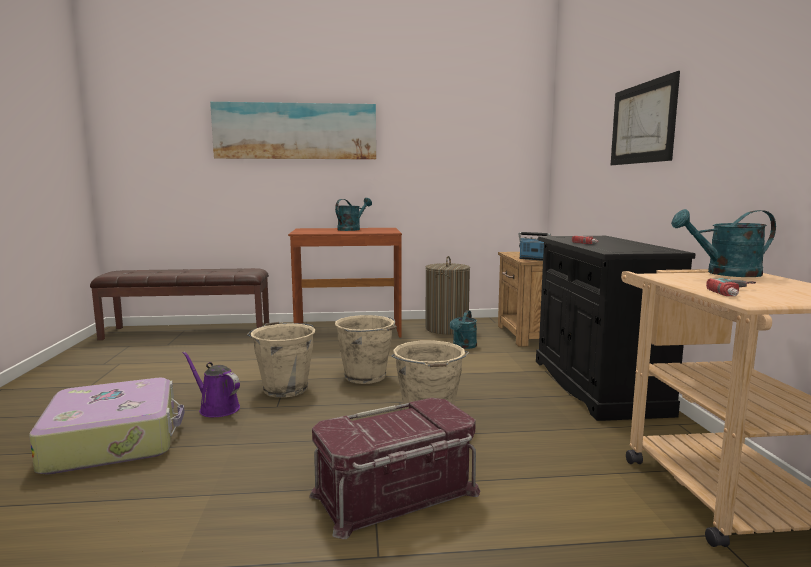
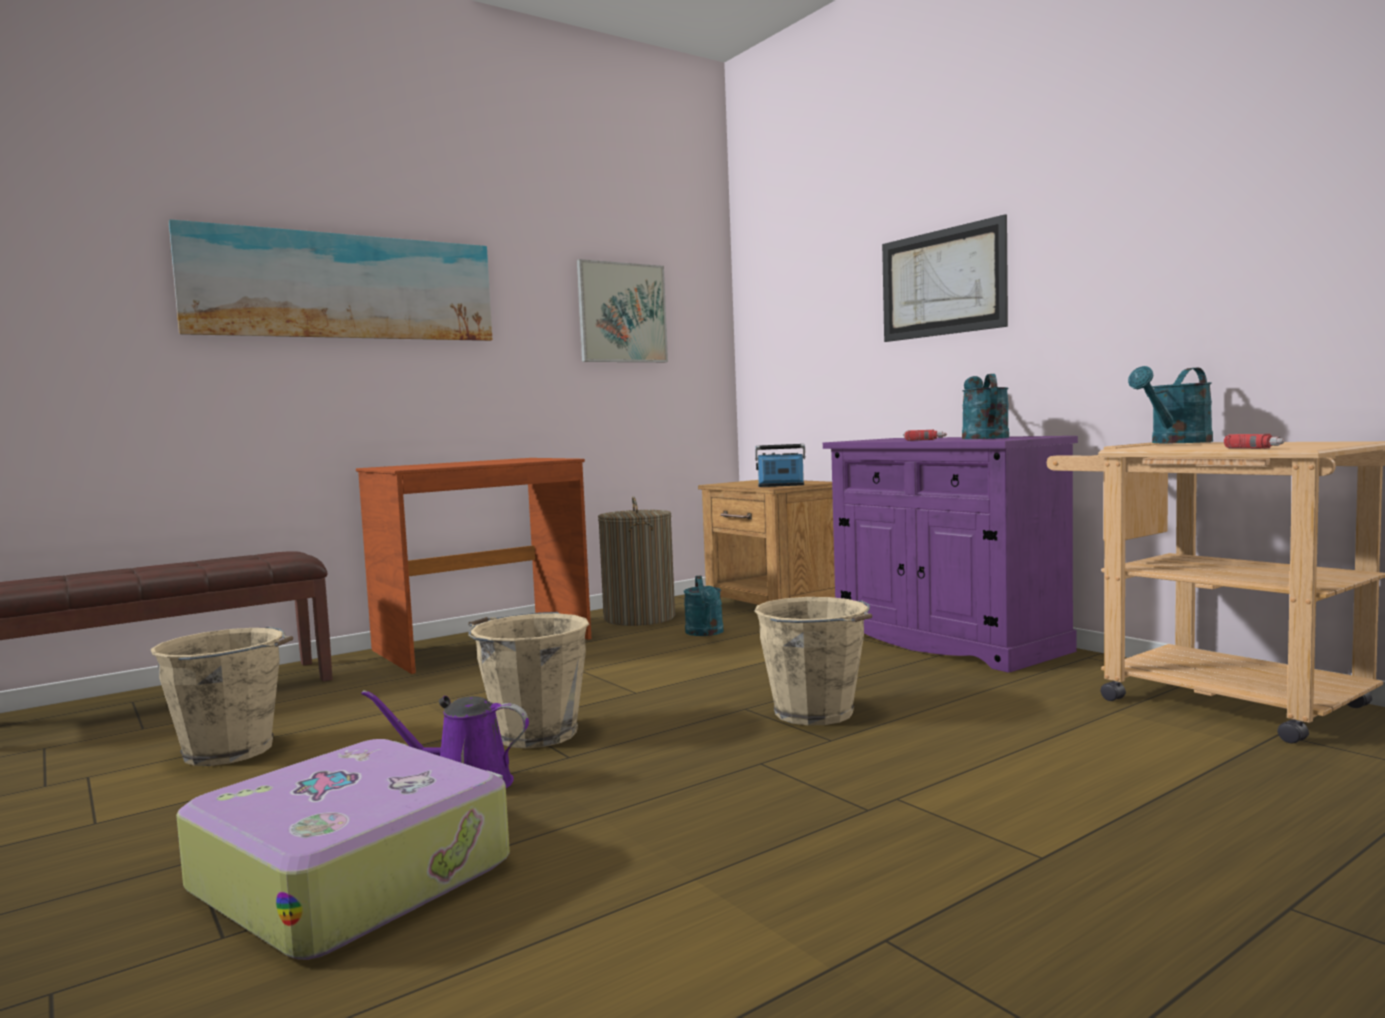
camera: 30 degrees left, 5 degrees down
(351, 229) = (474, 462): turquoise watering can -> turquoise watering can (982, 438)
(366, 377) = (637, 693): beige bucket -> beige bucket (232, 751)
(396, 494) = (940, 797): red storage box -> none
(465, 140) = (622, 313): none -> picture
(596, 386) = (945, 641): black cabinet -> purple cabinet

